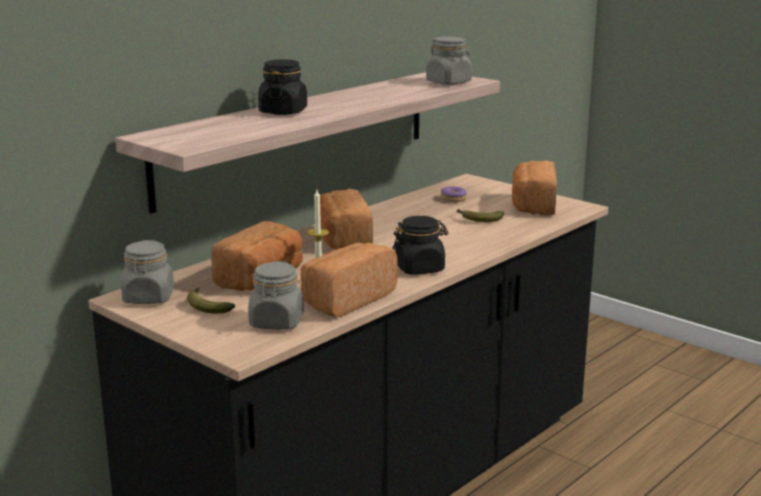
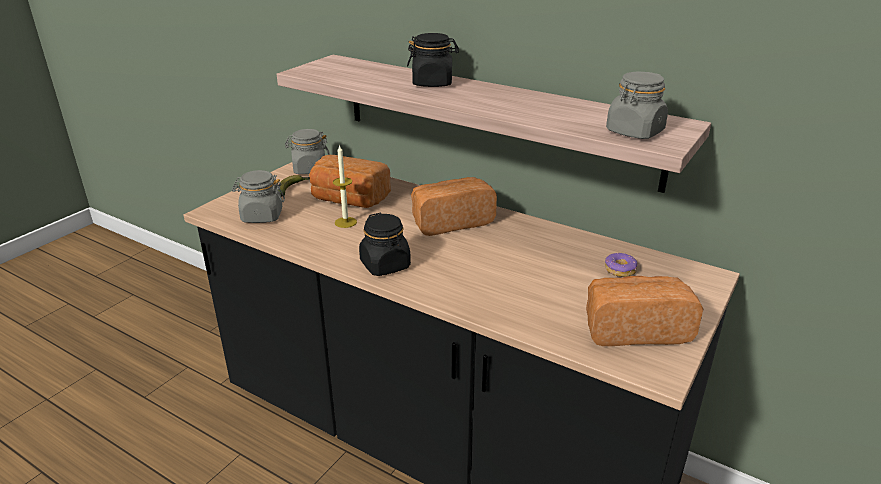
camera: 80 degrees right, 10 degrees up
(346, 299) = (306, 237): bread -> none
(478, 219) = (552, 290): banana -> none

